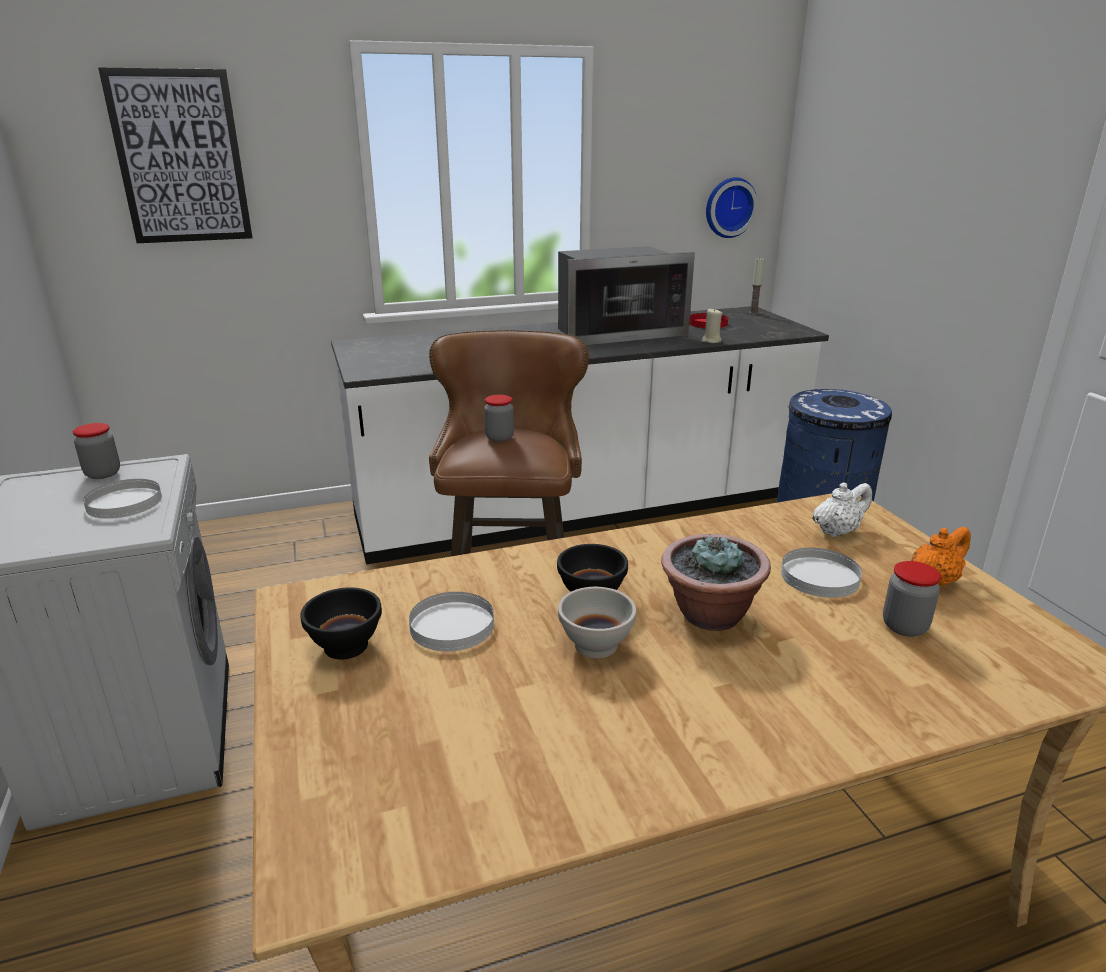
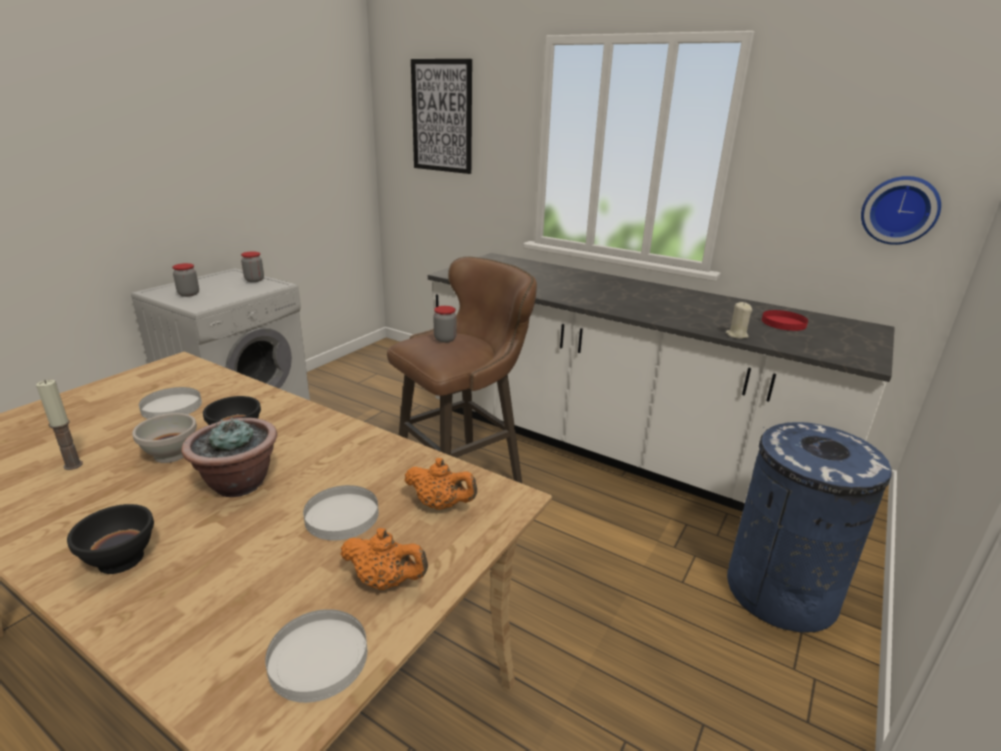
camera: 50 degrees right, 0 degrees up
(124, 502) = (227, 293): white plate -> white plate (319, 657)
(346, 647) = (133, 389): black bowl -> black bowl (120, 560)
(616, 333) = (674, 303): microwave -> none
(753, 313) = (868, 331): candle -> candle (73, 465)
(837, 531) = (441, 505): white teapot -> orange teapot
(904, 626) = (280, 580): jar -> jar (189, 294)

